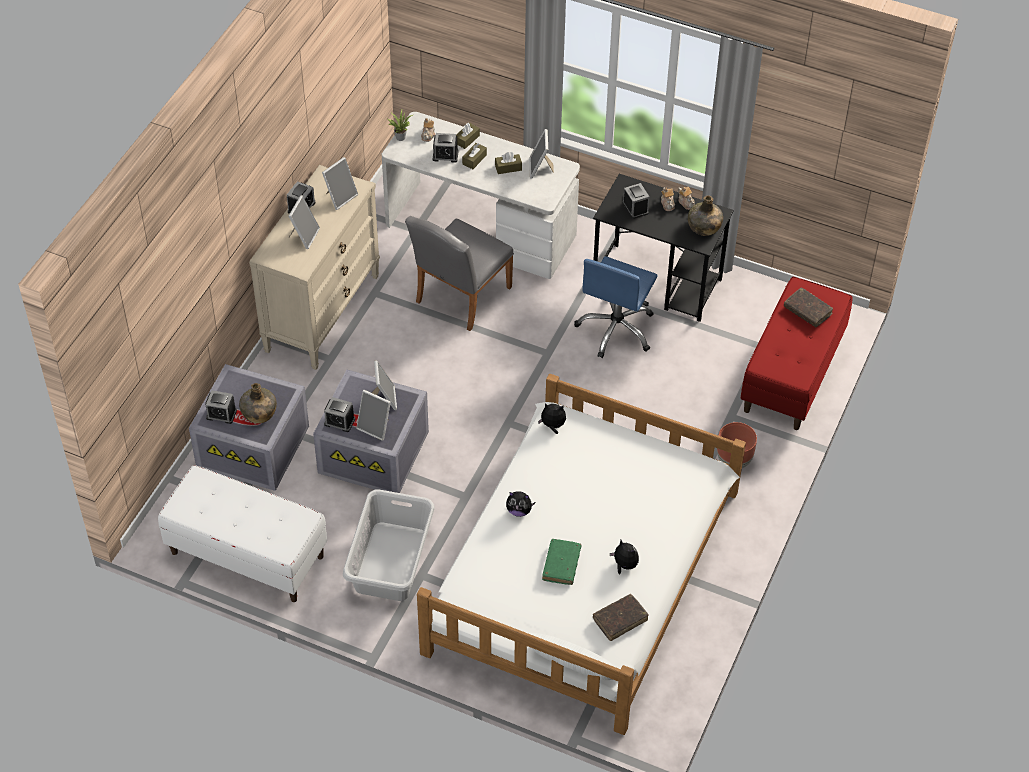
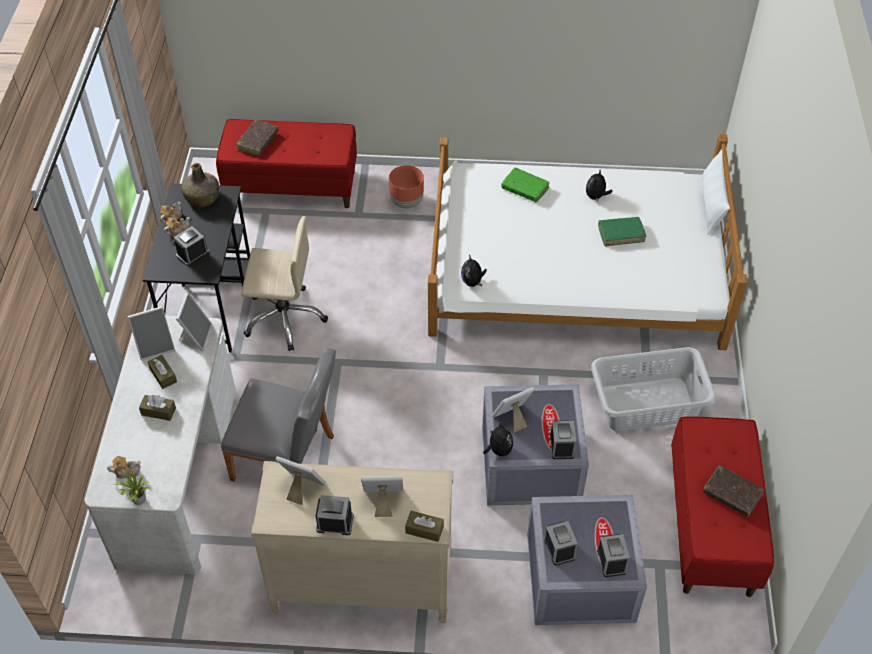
camera: 110 degrees left, 0 degrees up
(247, 555) = (711, 525): white bench -> red bench
(258, 413) = (590, 525): green bottle -> none
(375, 427) = (552, 412): picture frame -> picture frame (196, 336)
(445, 155) = (159, 442): alarm clock -> alarm clock (559, 549)
(467, 139) = (124, 429): brown tissue box -> brown tissue box (424, 530)
(519, 511) = (582, 278): plush toy -> plush toy (498, 450)
(616, 329) = (284, 317): blue office chair -> beige office chair
(620, 620) = (649, 186): brown book -> brown book (731, 494)
(660, 508) = (525, 189): none -> green book

